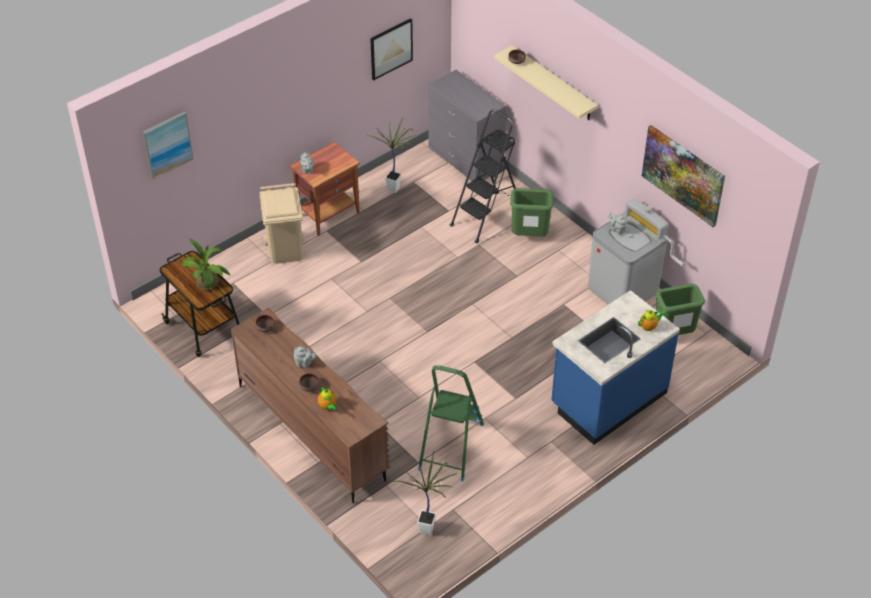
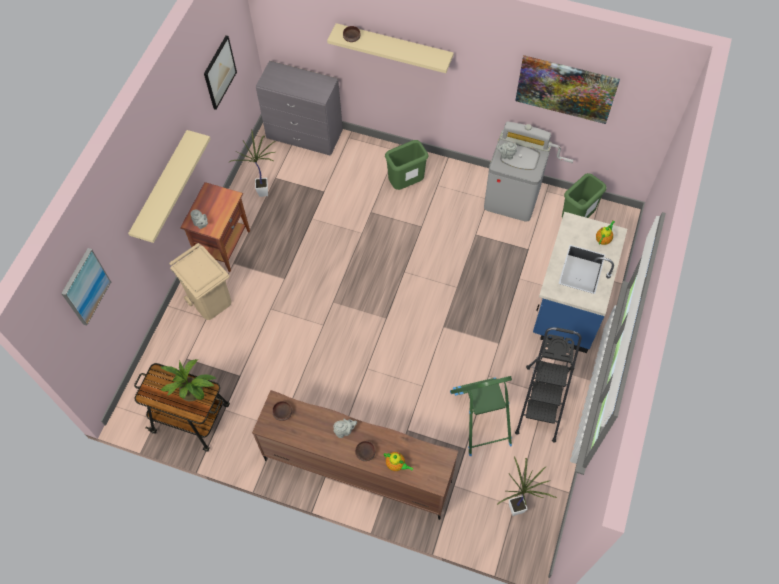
camera: 30 degrees left, 15 degrees up
(282, 112) = (161, 187): none -> beige shelf
(487, 216) = (359, 181): step ladder -> step ladder (541, 401)

